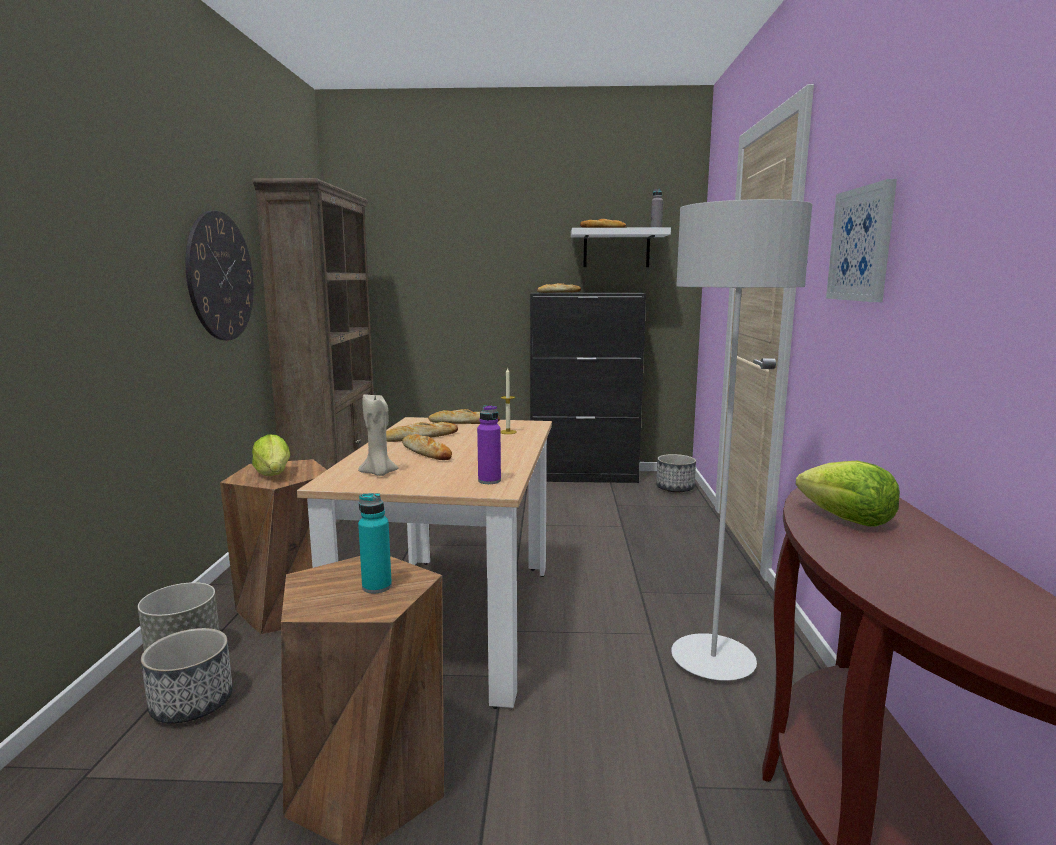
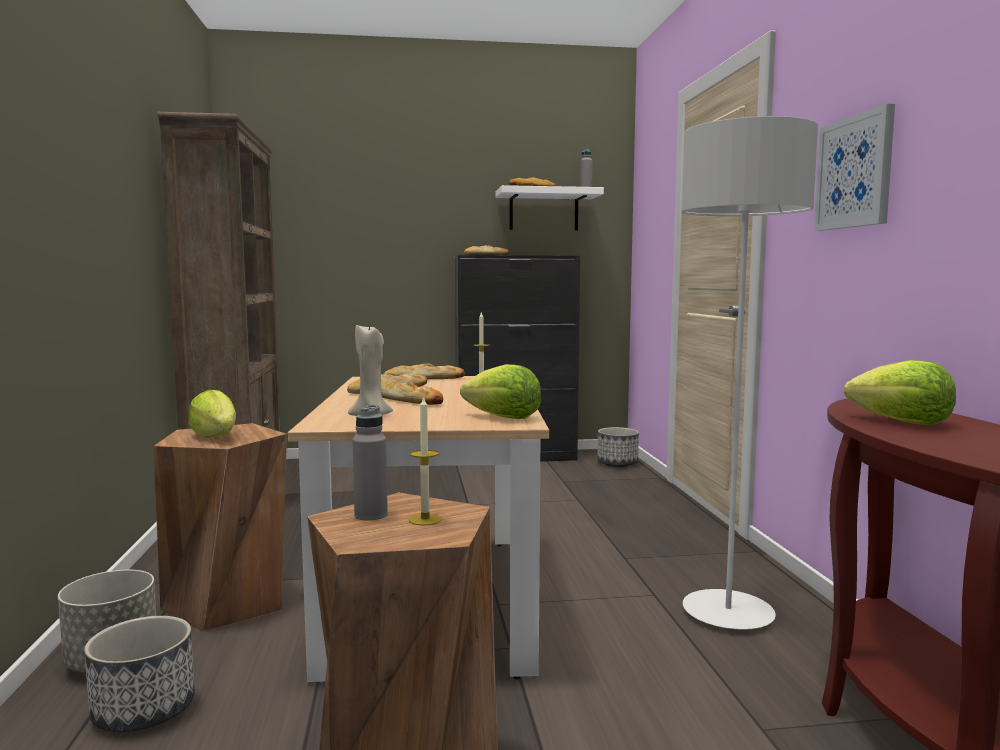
camera: 10 degrees left, 5 degrees down
(220, 276) = (127, 217): wall clock -> none
(336, 578) = (371, 515): none -> grey bottle
(377, 587) = (425, 519): turquoise bottle -> candle
(489, 481) = (502, 417): purple bottle -> lettuce

